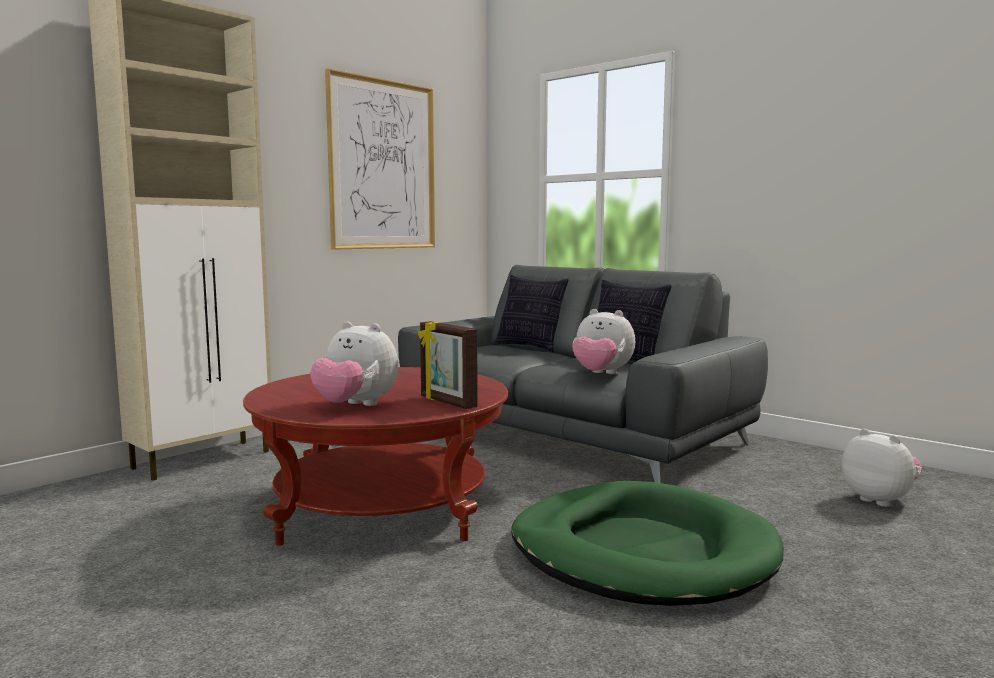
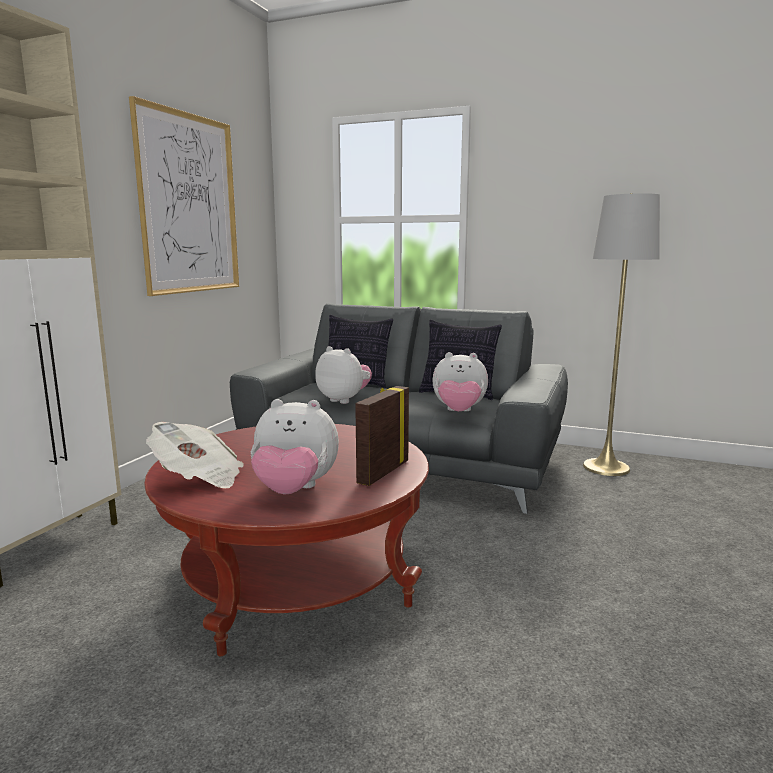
camera: 20 degrees left, 5 degrees up
(292, 392) = (199, 477): none -> newspaper
(447, 402) = (382, 472): picture frame -> picture frame turned 90 degrees clockwise
(641, 552) = (570, 587): green dog bed -> none
(806, 464) = (606, 467): none -> grey floor lamp
(880, 500) = (685, 496): plush toy -> plush toy (344, 400)

